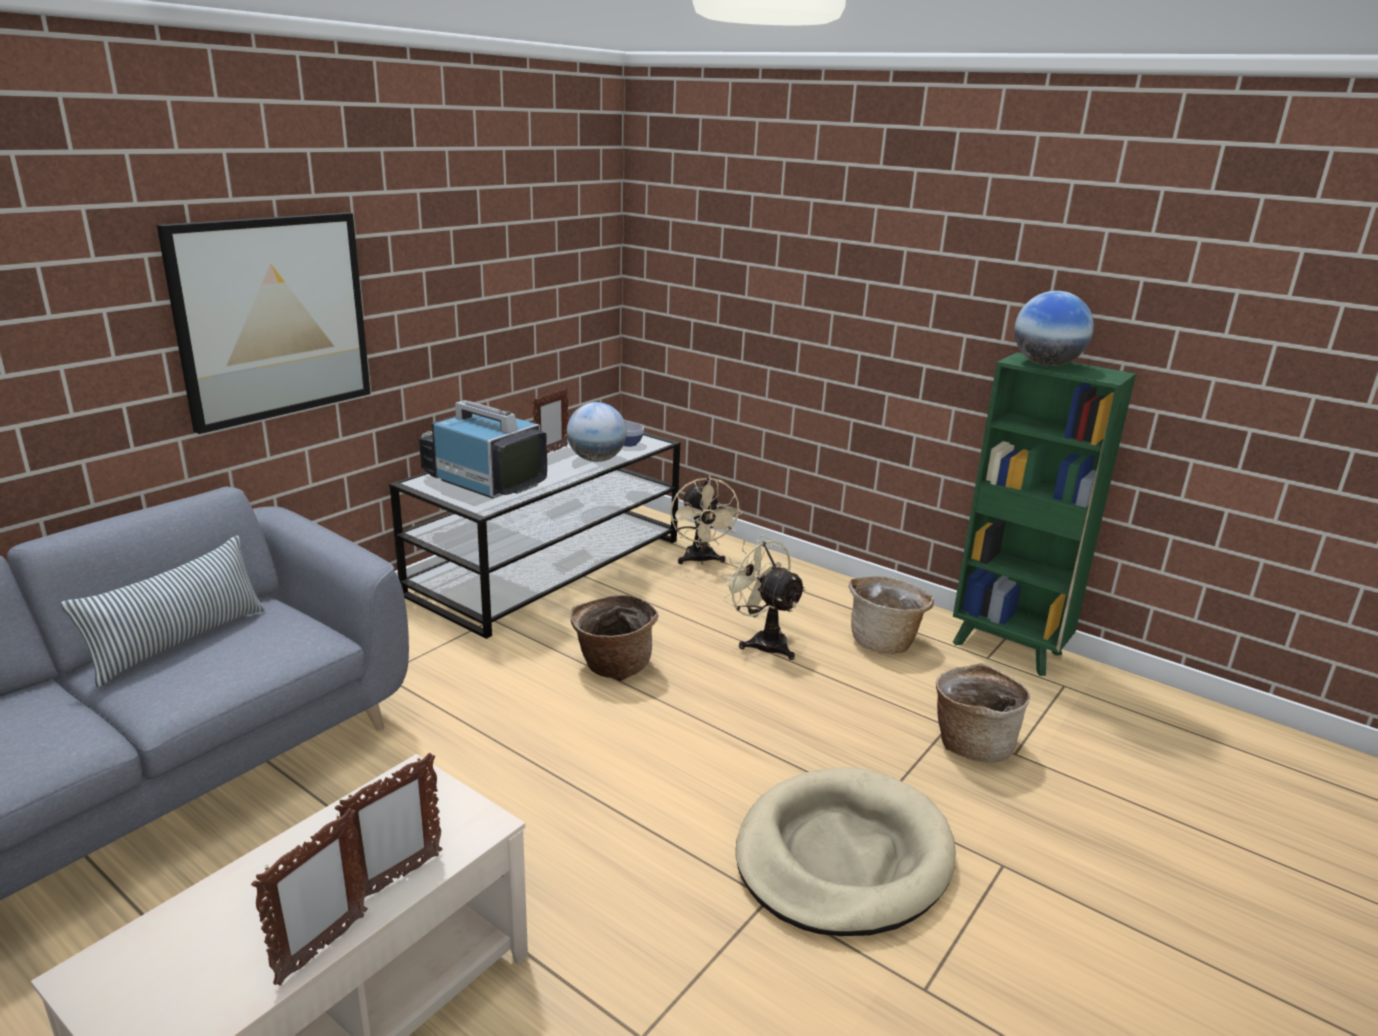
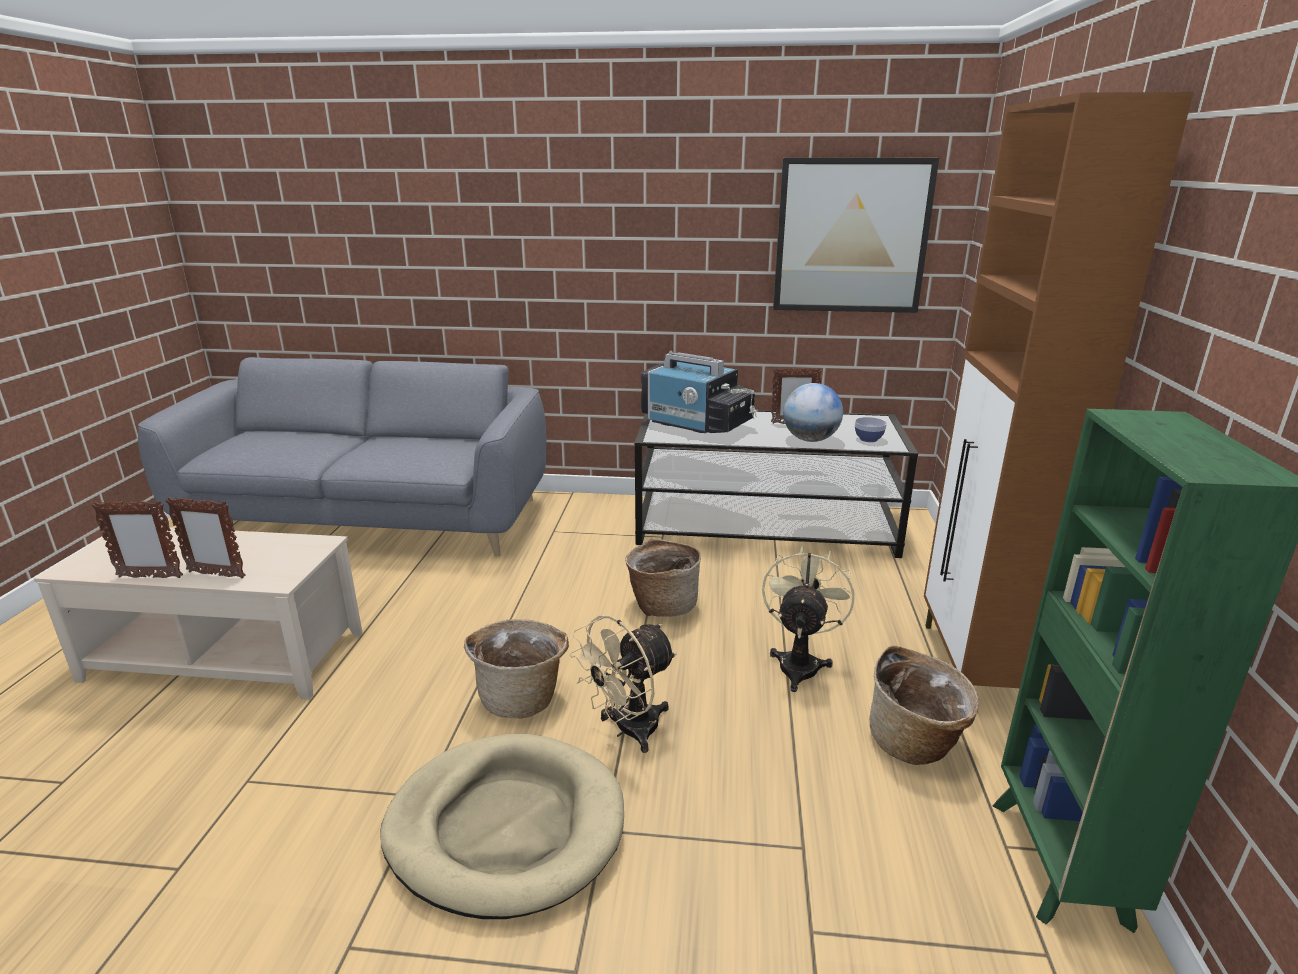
camera: 60 degrees right, 0 degrees up
(179, 642) = (414, 442): pillow -> none
(272, 318) = (569, 258): picture -> picture (851, 236)
(483, 482) = (697, 424): television -> television turned 120 degrees clockwise
(701, 560) = (889, 581): beige fan -> beige fan (627, 731)
(830, 586) = (971, 668): none -> brown cabinet
(971, 743) = (789, 880): basket -> basket (522, 697)
(1046, 364) = (1160, 431): globe -> none

